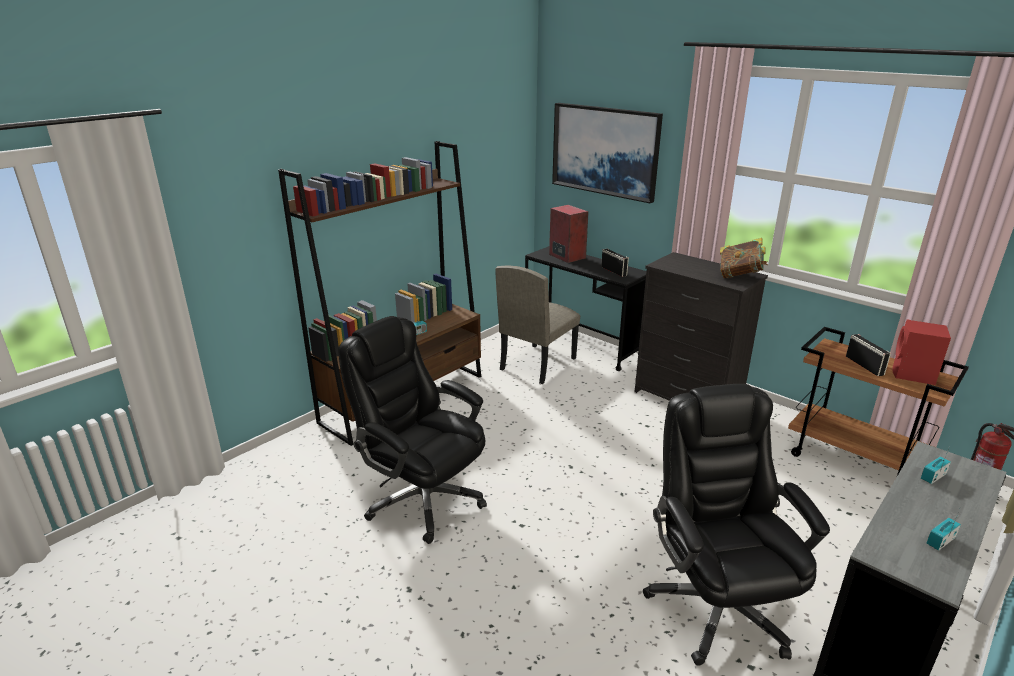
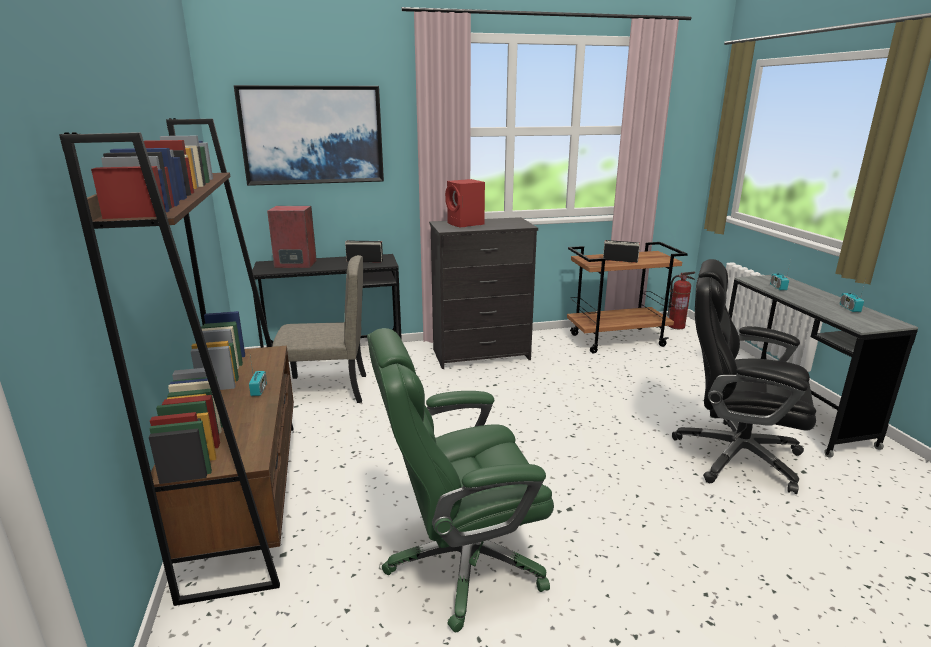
camera: 55 degrees left, 5 degrees down
(423, 499) = (462, 562): black office chair -> green office chair
(537, 363) = (326, 390): beige chair -> beige chair turned 75 degrees counterclockwise
(740, 276) = (510, 221): book -> none
(913, 375) = (645, 256): red speaker -> red speaker (466, 224)

